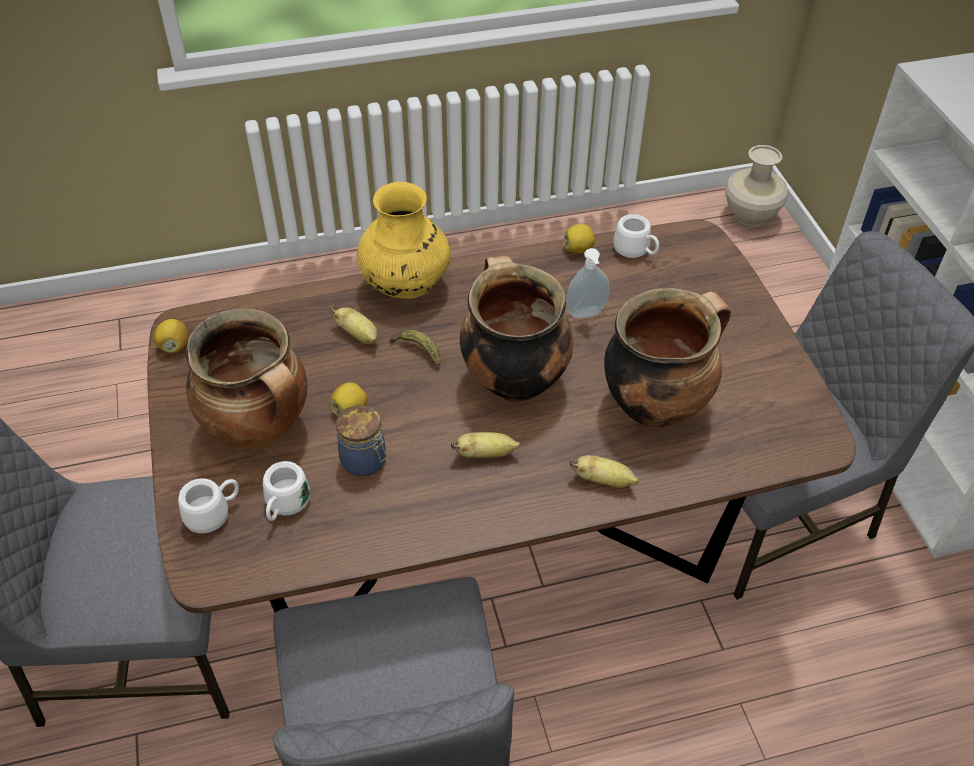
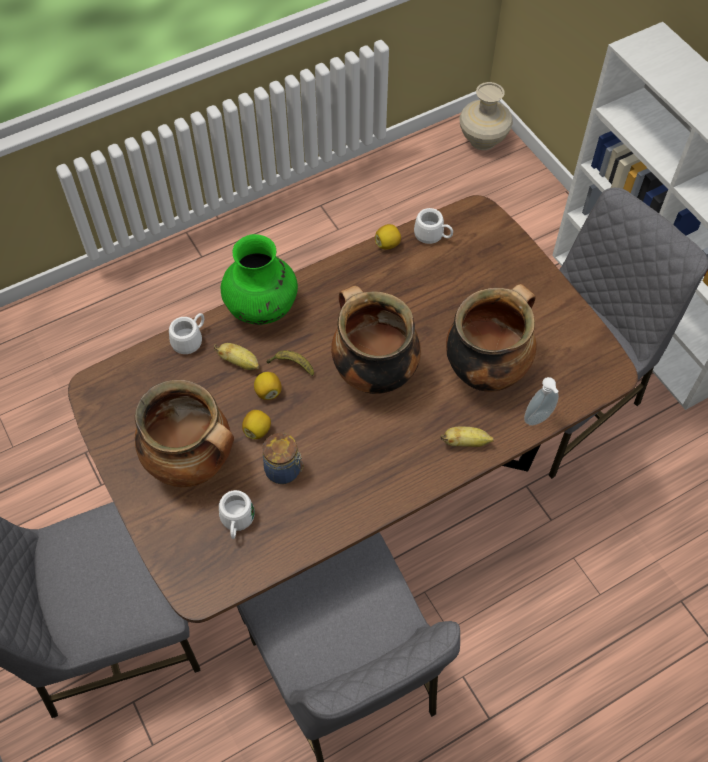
camera: 15 degrees left, 10 degrees up
(174, 346) = (94, 407): lemon -> lemon (268, 392)
(214, 513) = (185, 542): white mug -> white mug (191, 339)
(406, 286) = (262, 309): yellow vase -> green vase
(485, 454) = (372, 442): banana -> none
(586, 314) = (411, 303): soap dispenser -> soap dispenser (539, 419)

